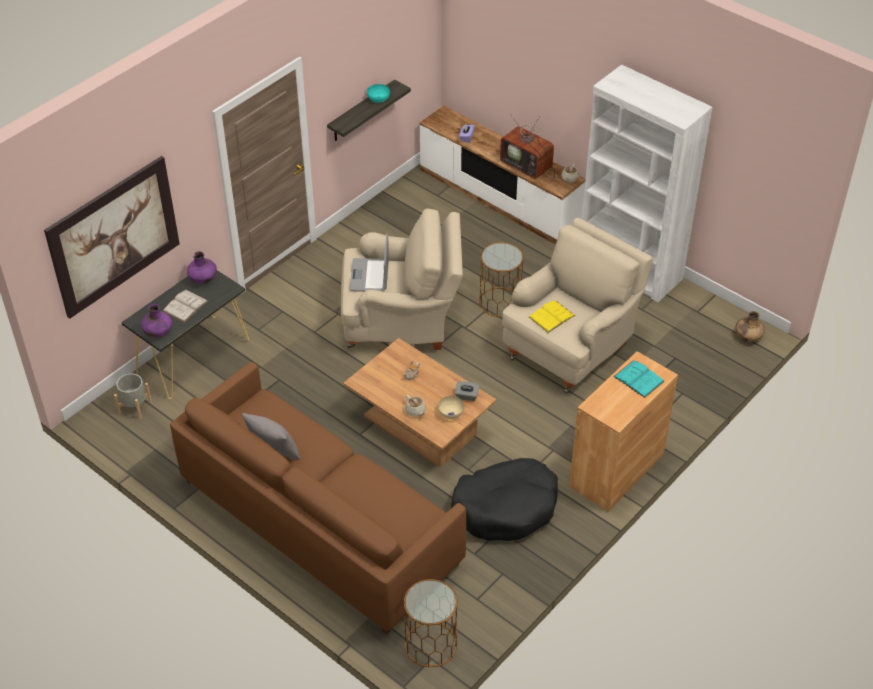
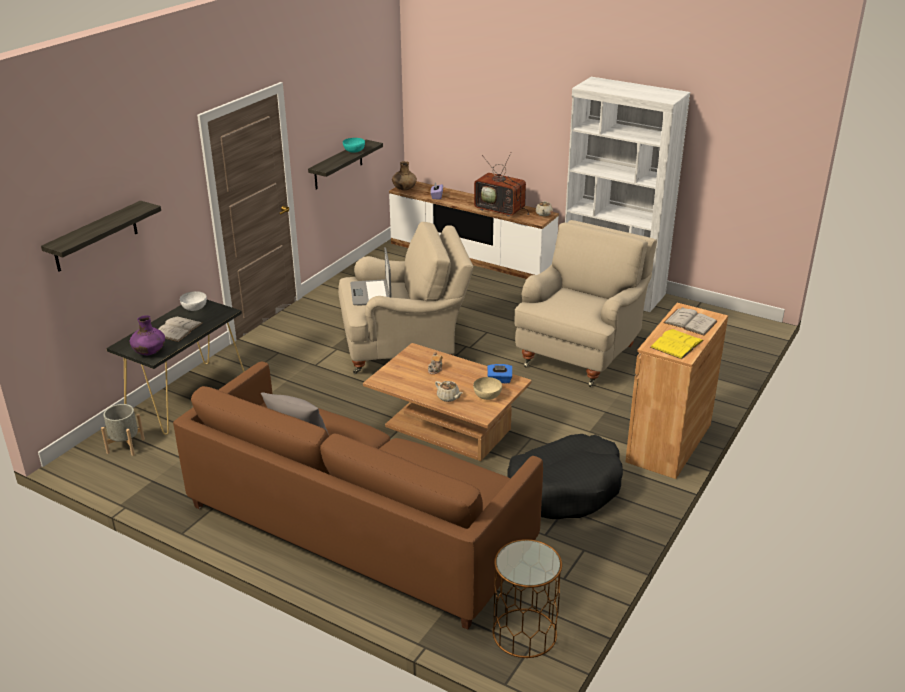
camera: 10 degrees left, 15 degrees down
(114, 236) = (96, 236): picture -> shelf
(203, 279) = (194, 307): purple vase -> white bowl
(466, 396) = (499, 380): grey tissue box -> blue tissue box
(500, 302) = (498, 325): brown side table -> none
(551, 316) = (566, 306): yellow book -> yellow book (676, 344)
(638, 379) = (690, 322): turquoise book -> white book
(747, 337) = (746, 328): brown vase -> brown vase (404, 189)

